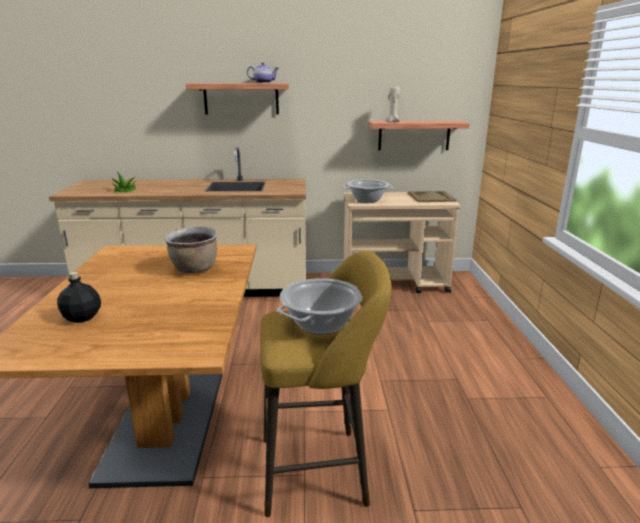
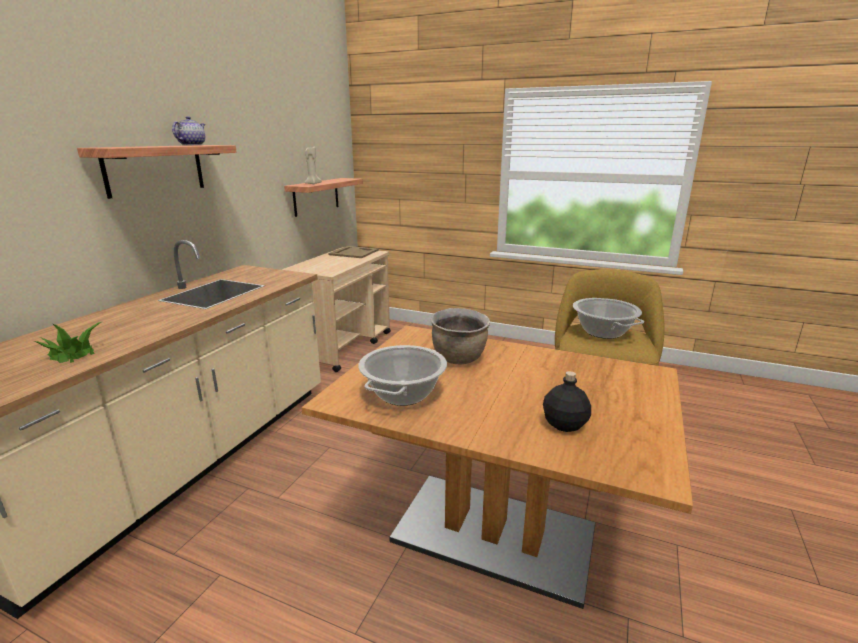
camera: 65 degrees left, 0 degrees up
(367, 200) = (325, 268): cooking pot -> cooking pot (403, 393)

